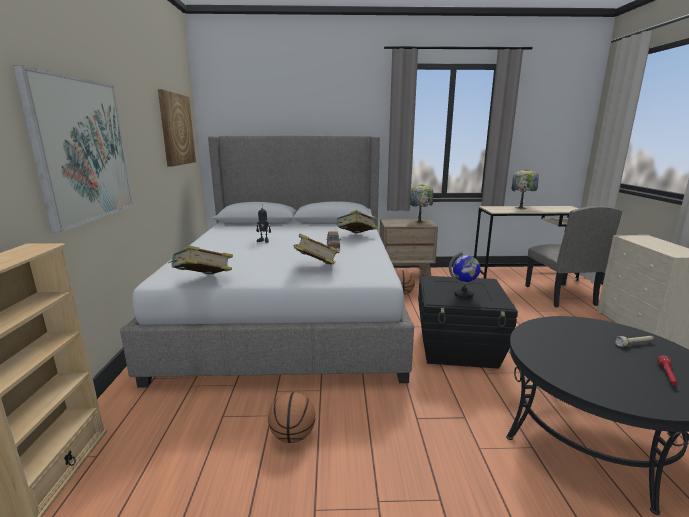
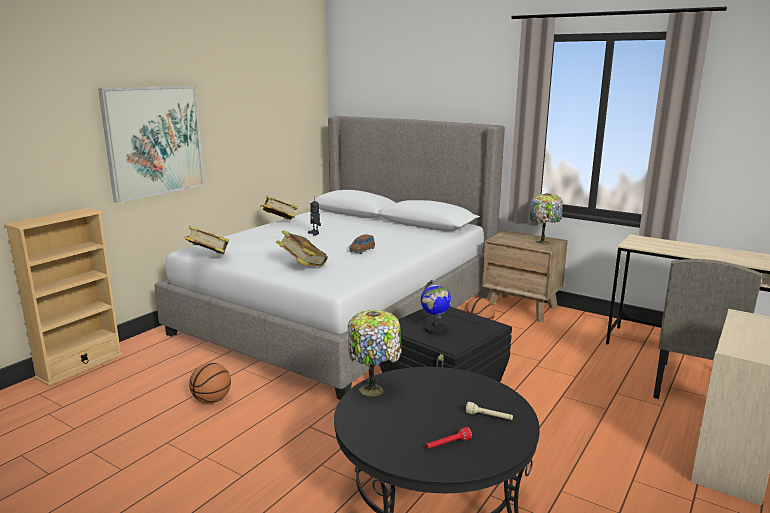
camera: 35 degrees right, 0 degrees up
(176, 129) = (288, 112): picture -> none
(356, 236) = (406, 245): book -> book (279, 222)
(521, 208) = (687, 247): table lamp -> table lamp (373, 390)

